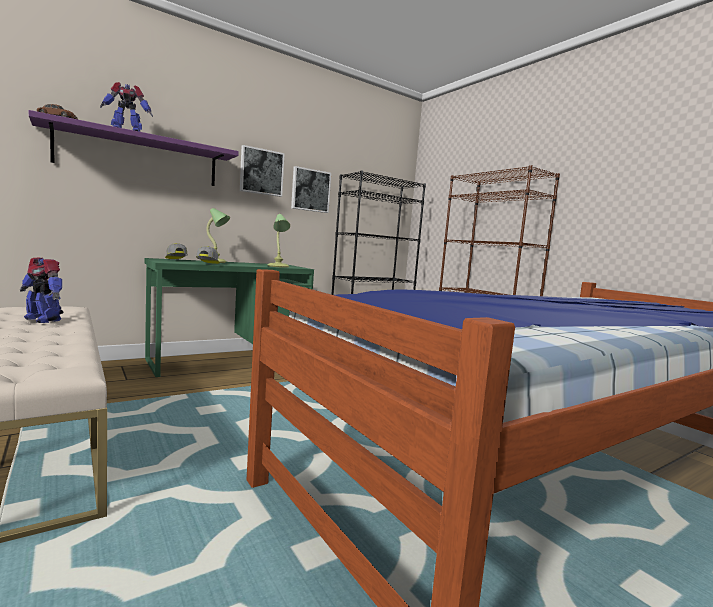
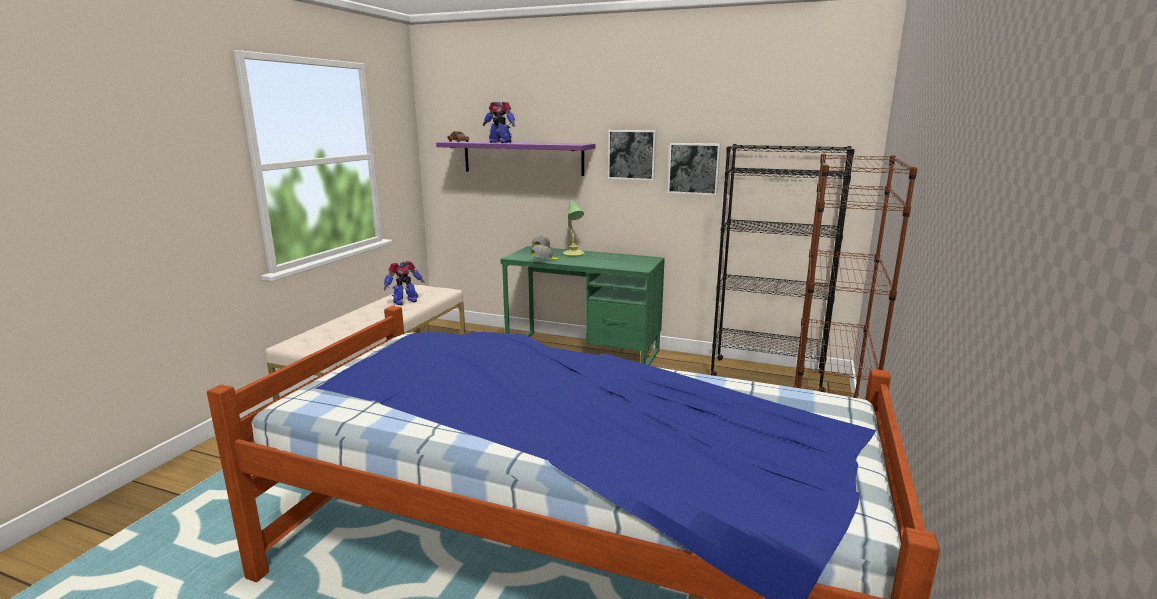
camera: 55 degrees right, 10 degrees up
(43, 319) = (404, 302): toy robot -> toy robot turned 120 degrees counterclockwise
(278, 266) = (616, 265): table lamp -> none

